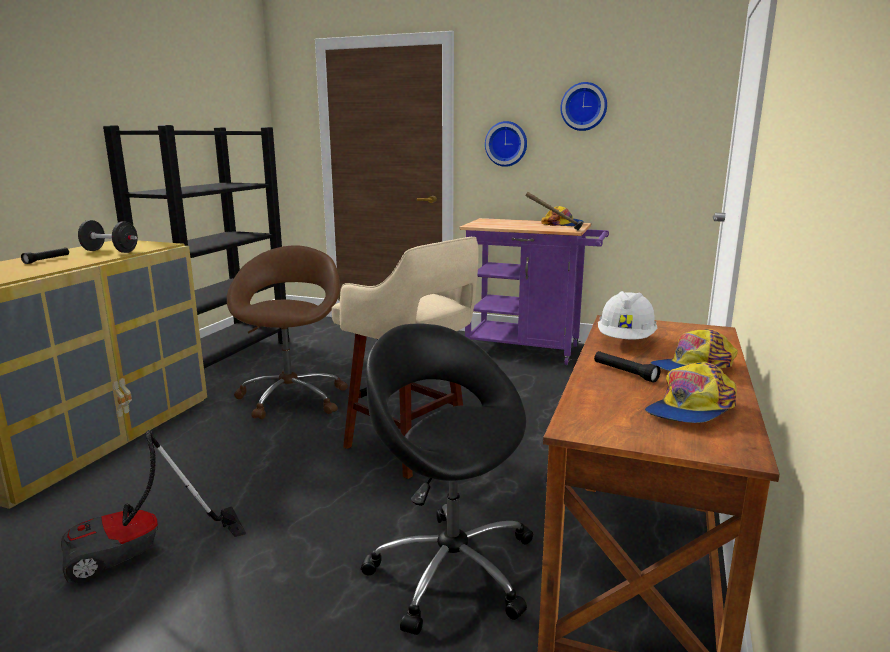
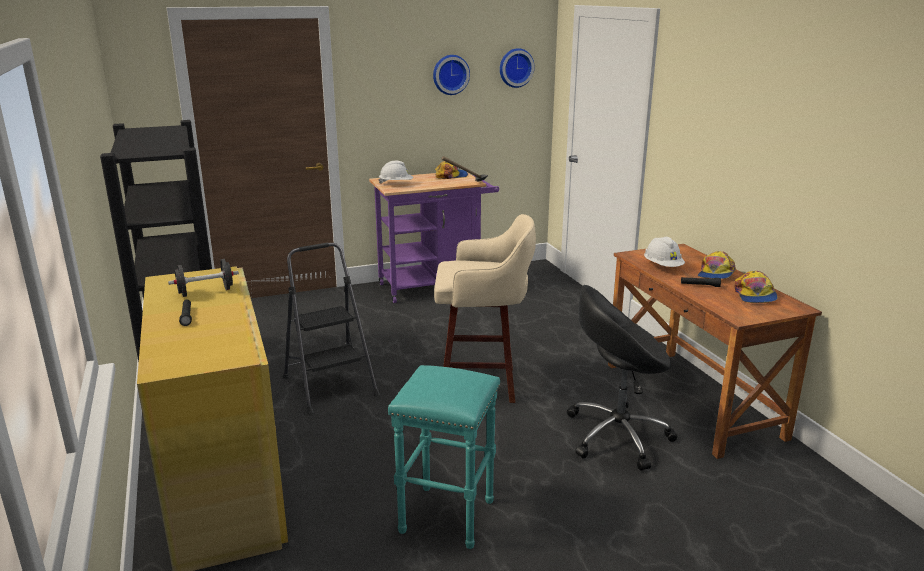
camera: 40 degrees left, 5 degrees up
(141, 554) = (444, 516): vacuum cleaner -> turquoise stool
(292, 398) = (329, 384): brown office chair -> black step ladder
(490, 223) = (396, 184): none -> white hard hat
(506, 144) = (386, 109): wall clock -> wall clock (515, 67)

